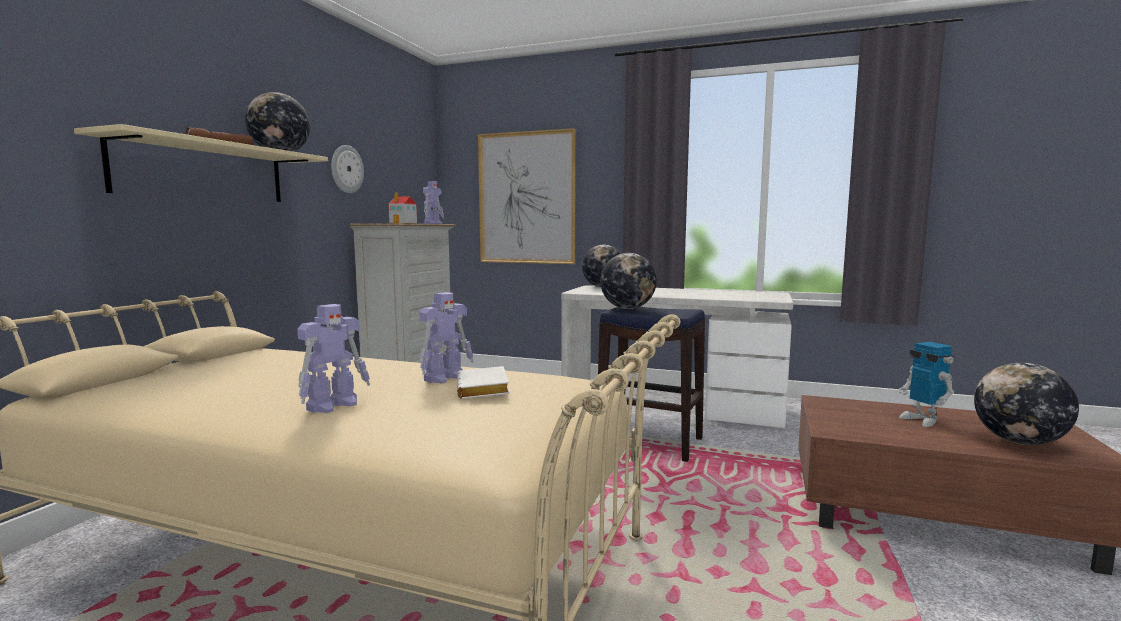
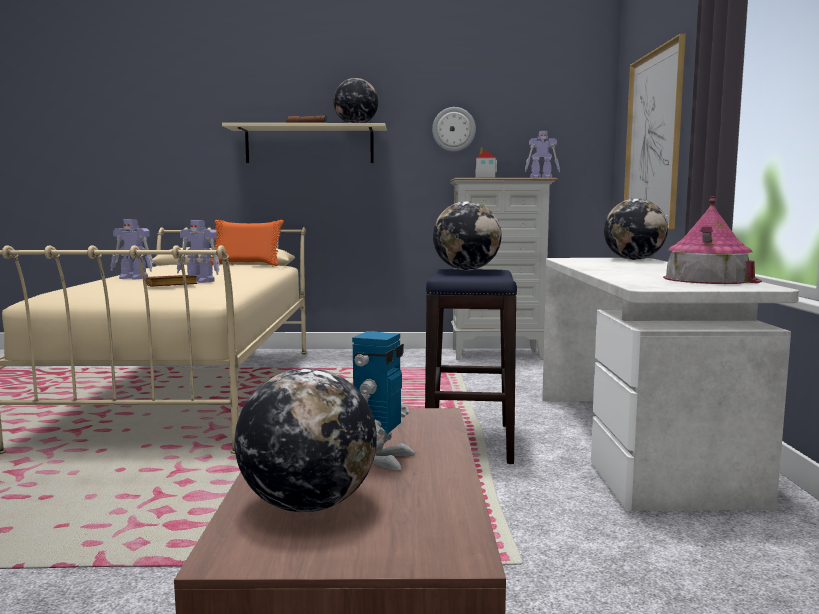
camera: 70 degrees right, 0 degrees up
(243, 357) = (246, 265): none -> orange pillow
(485, 390) = (170, 286): white book -> brown book
(737, 293) = (707, 279): none -> toy house
(922, 420) = (383, 458): toy robot -> toy robot turned 150 degrees clockwise

